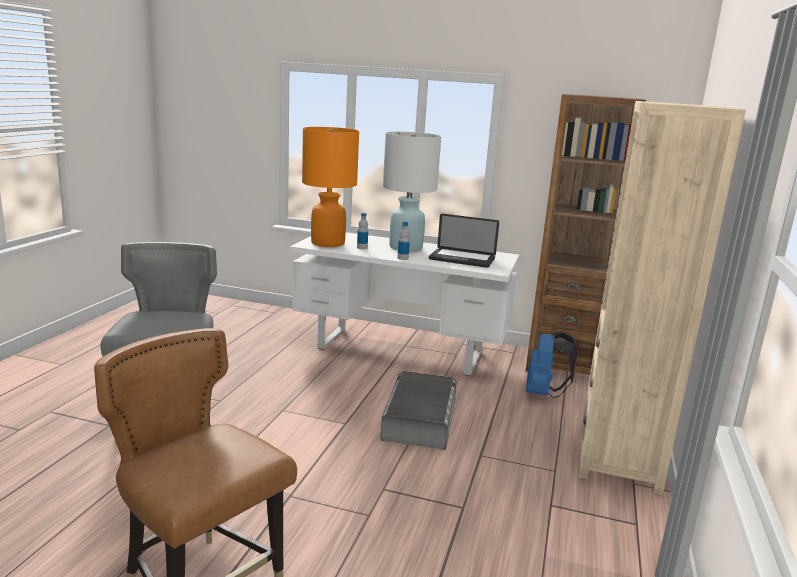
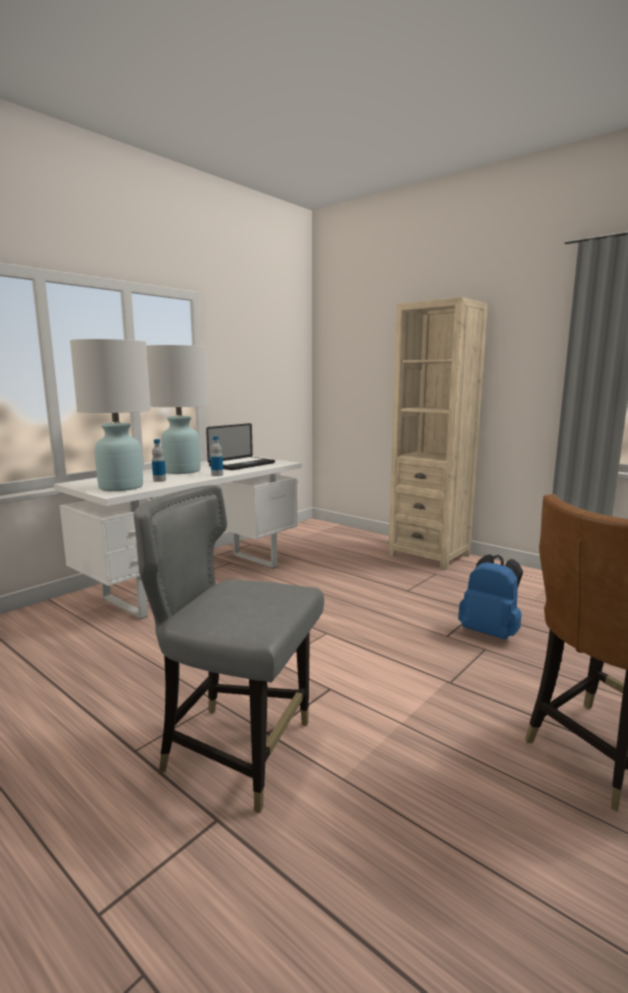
camera: 65 degrees left, 5 degrees down
(327, 243) = (120, 487): orange table lamp -> white table lamp
(420, 419) = (339, 600): grey storage box -> none
(543, 393) = (326, 551): blue backpack -> blue backpack (490, 632)
(562, 365) = (288, 536): brown bookcase -> none

